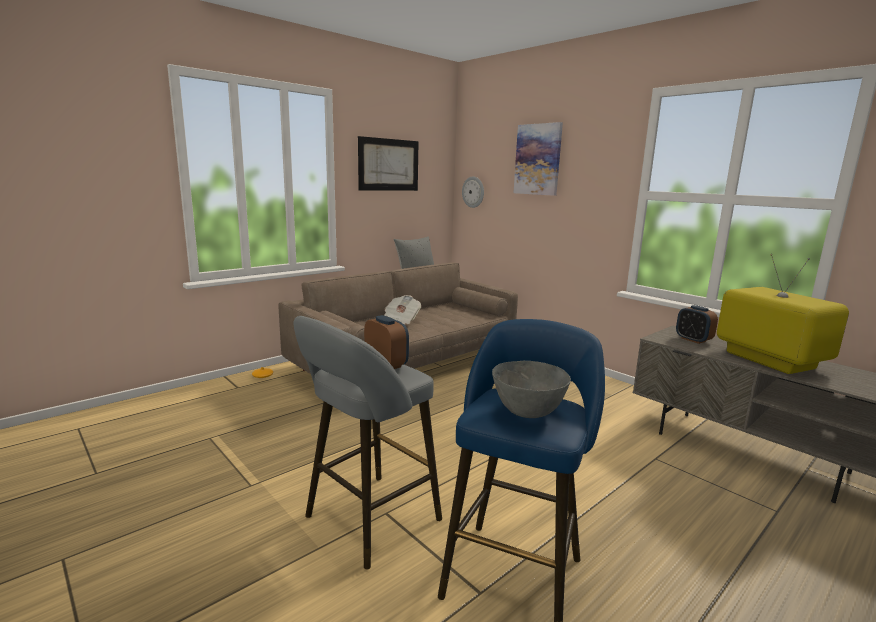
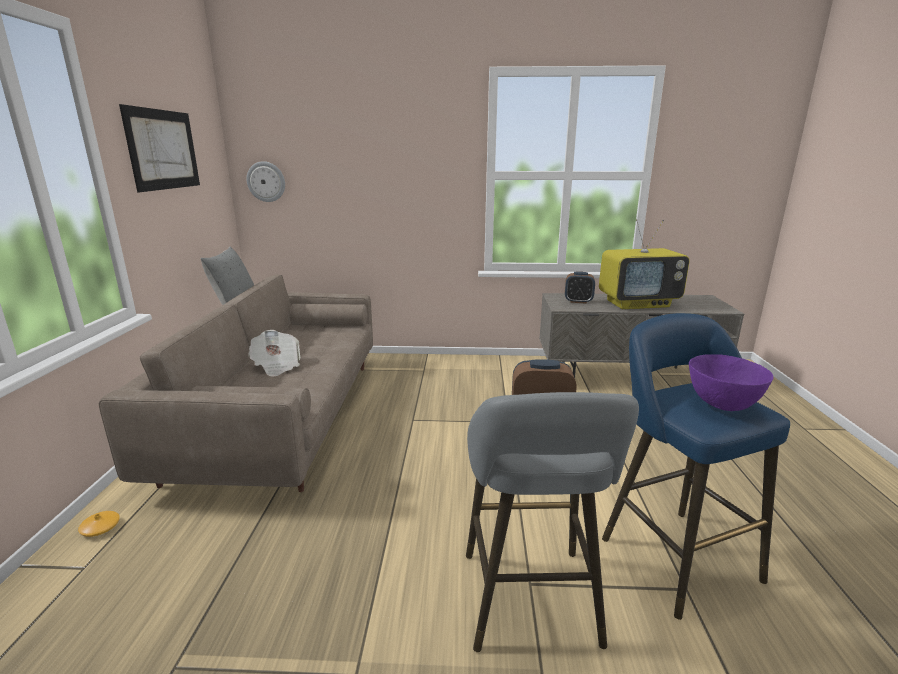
camera: 45 degrees left, 5 degrees up
(528, 413) = (723, 405): grey bowl -> purple bowl
(538, 159) = (360, 139): picture -> none
(767, 360) = (638, 303): television -> television turned 150 degrees clockwise

